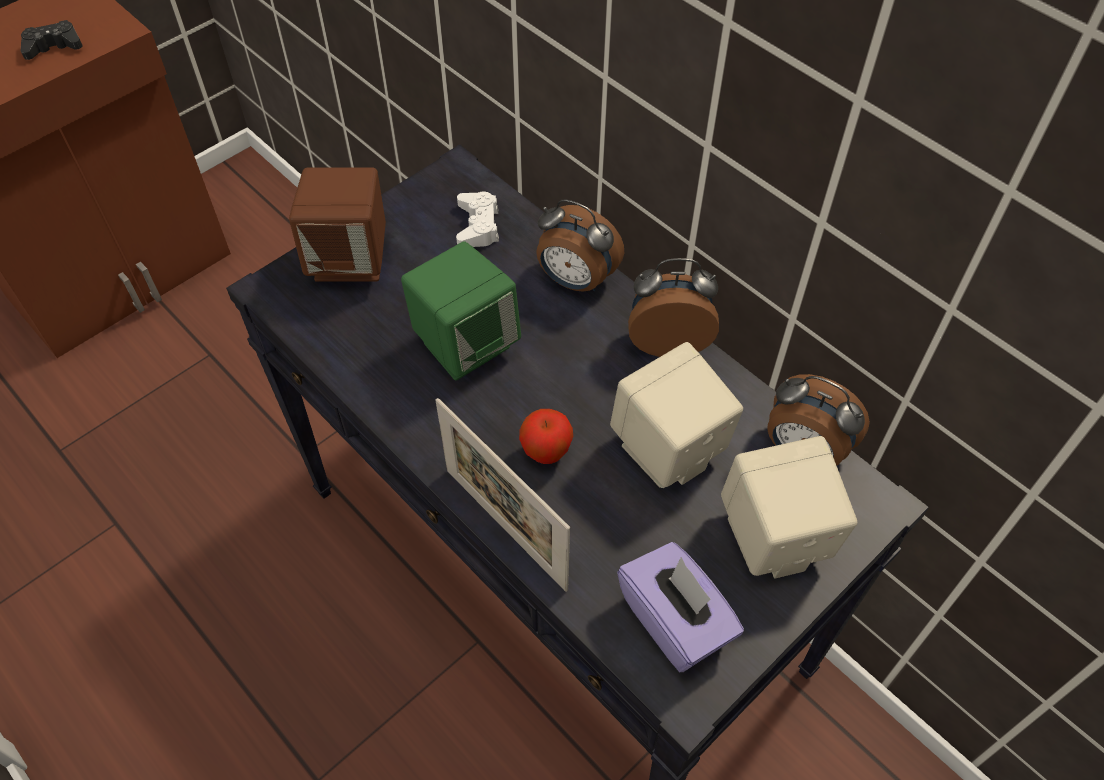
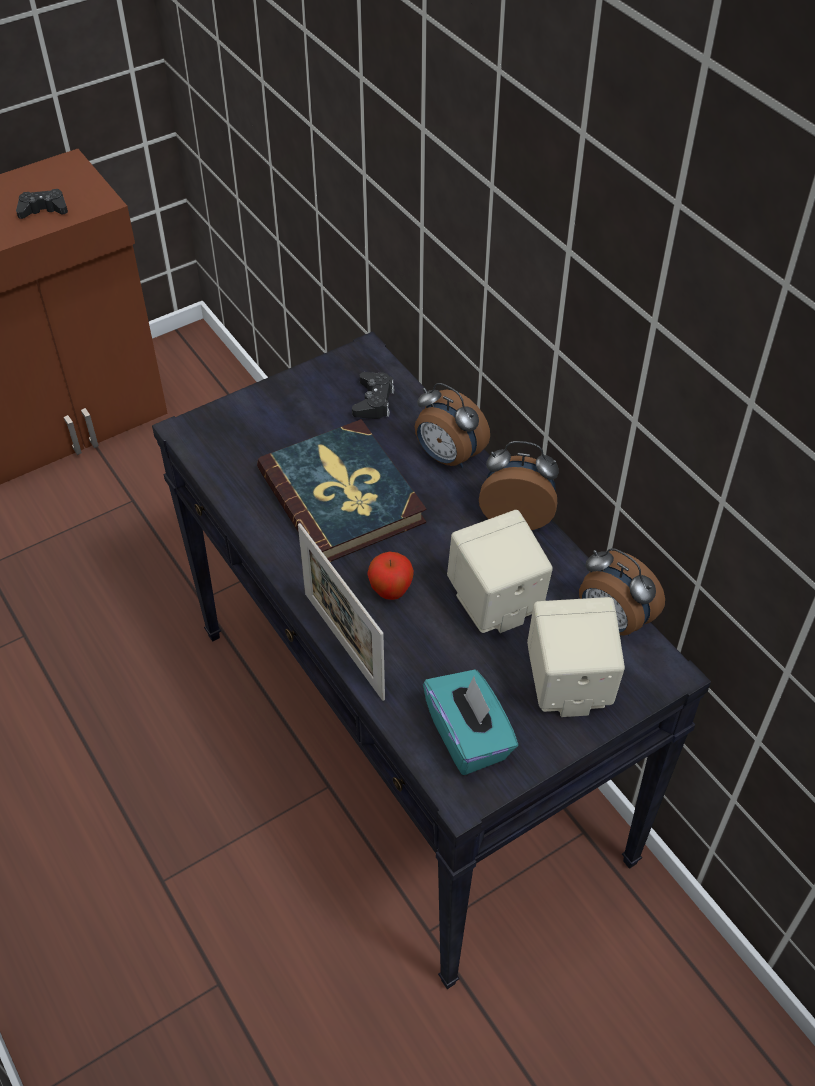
camera: 10 degrees right, 5 degrees down
(350, 259) = (259, 415): brown speaker -> none
(466, 344) = (342, 496): green speaker -> book
(478, 225) = (374, 401): white game controller -> black game controller
(675, 621) = (469, 737): purple tissue box -> turquoise tissue box

